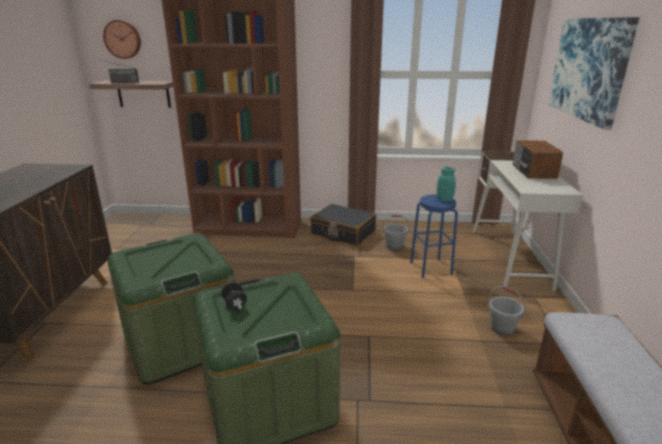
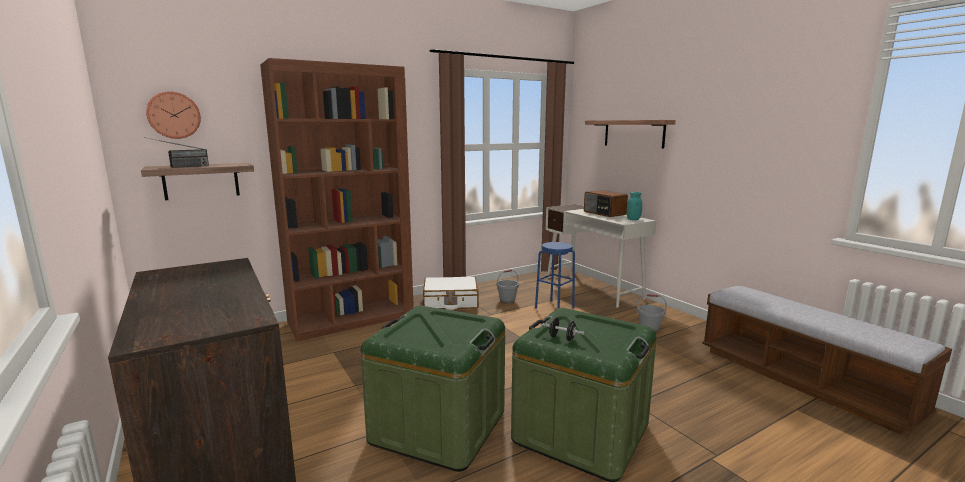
camera: 35 degrees left, 10 degrees down
(343, 232) = (450, 301): black suitcase -> white suitcase
(444, 199) = (560, 244): turquoise jar -> turquoise jar (633, 219)
(588, 68) = (633, 133): picture -> shelf

